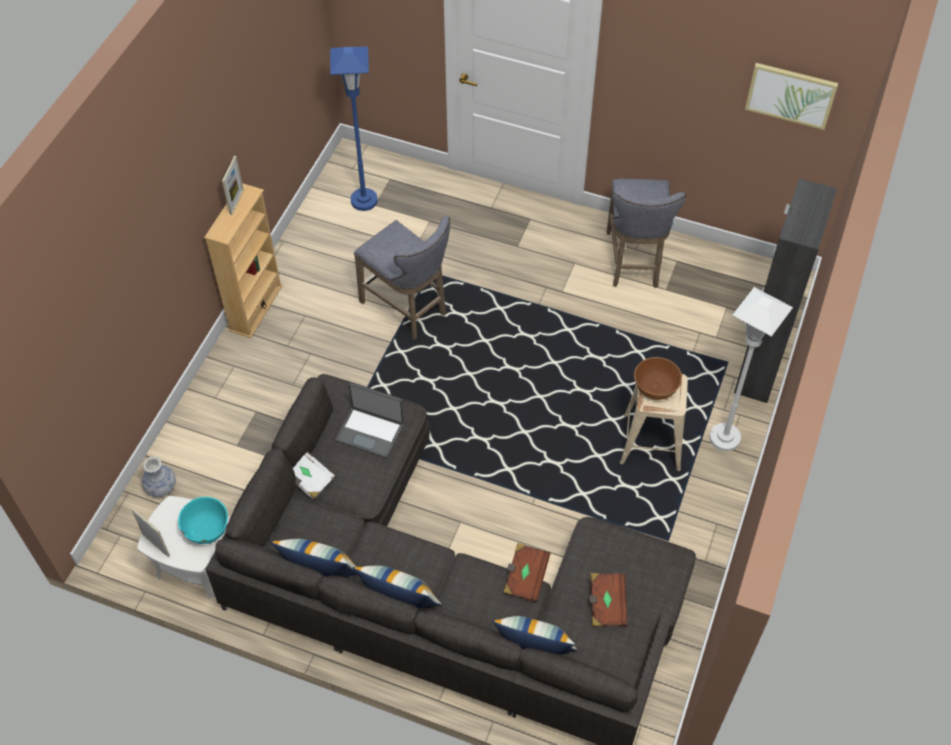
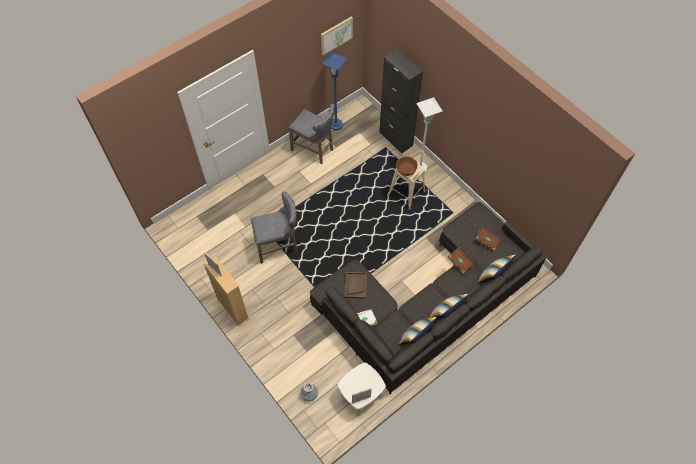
camera: 60 degrees left, 5 degrees up
(207, 529) = (365, 374): turquoise bowl -> none
(364, 200) = (202, 233): blue floor lamp -> blue floor lamp (336, 125)
(370, 432) = (355, 285): laptop -> brown tray

